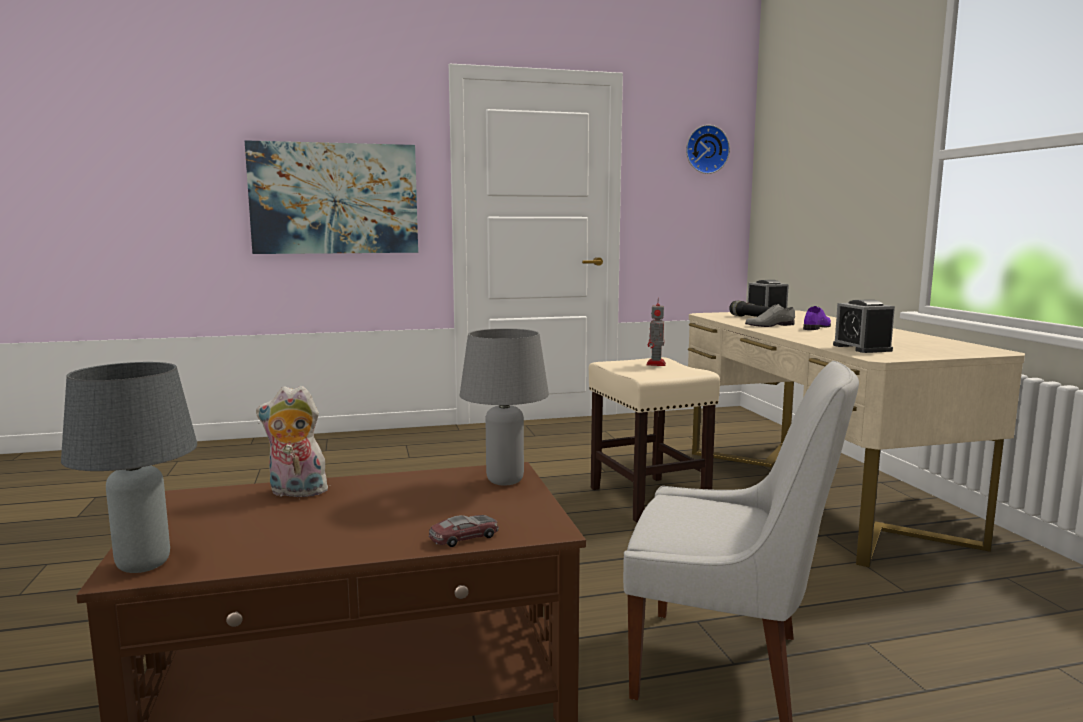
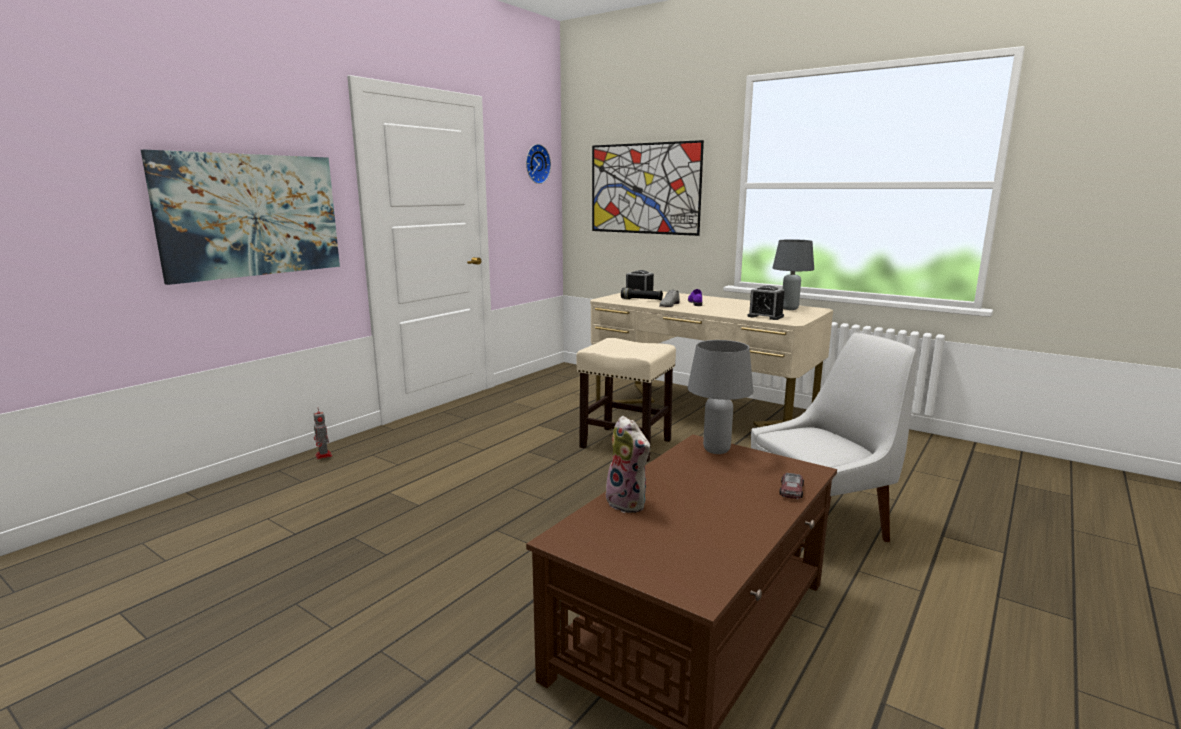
camera: 40 degrees left, 5 degrees up
(143, 565) = (693, 586): grey table lamp -> grey table lamp (790, 309)
(295, 493) = (629, 503): plush toy -> plush toy turned 90 degrees counterclockwise
(656, 364) = (623, 344): toy robot -> toy robot (324, 456)
(826, 172) = (644, 188): none -> picture

